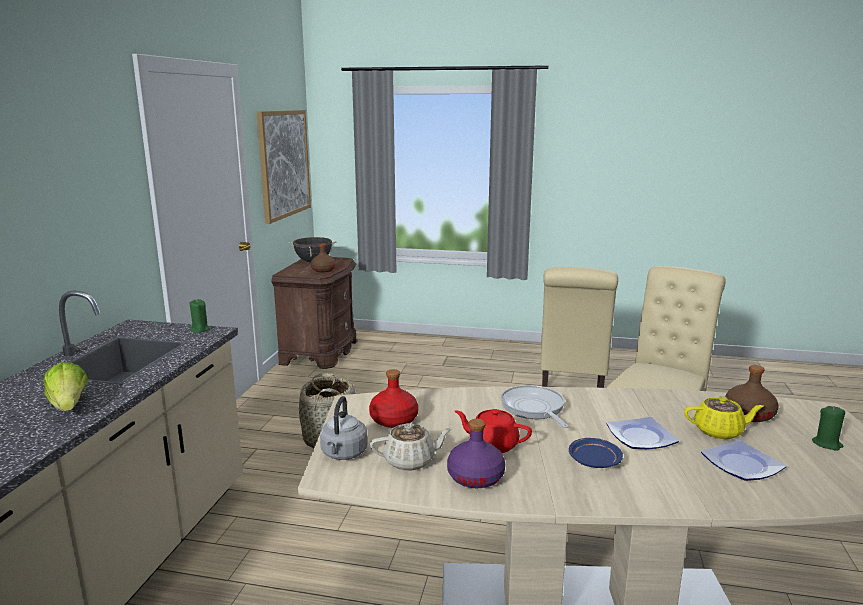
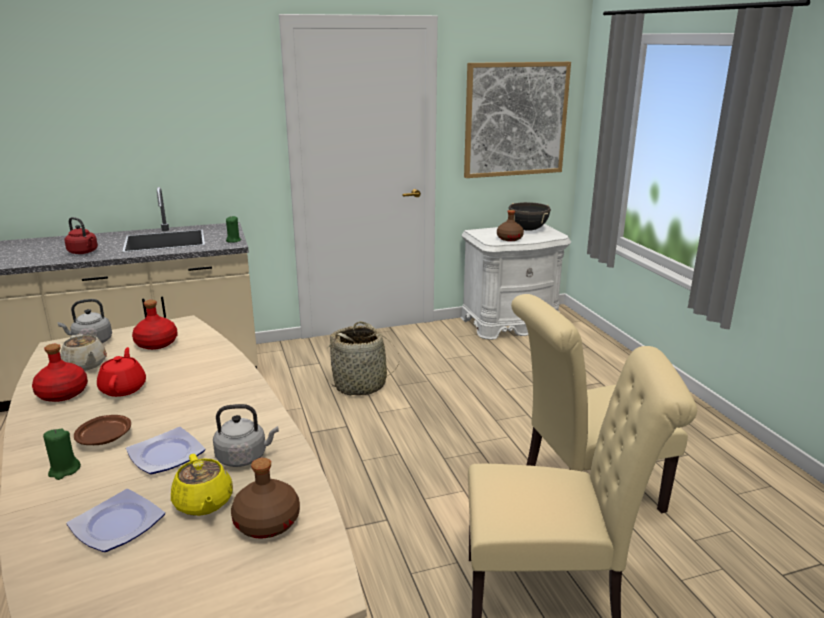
camera: 60 degrees right, 5 degrees up
(69, 406) = (84, 252): lettuce -> red kettle
(322, 351) = (513, 324): brown nightstand -> white nightstand
(475, 477) = (63, 393): purple bottle -> red bottle
(534, 408) = (210, 391): frying pan -> none
(594, 461) = (105, 438): blue plate -> brown plate
(659, 410) = (244, 457): none -> grey kettle
(827, 444) = (200, 594): green candle -> green candle (64, 470)

